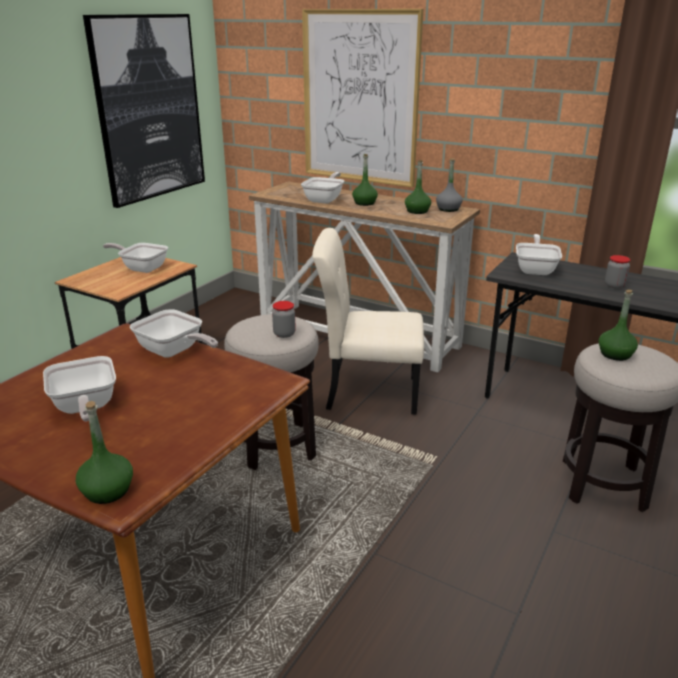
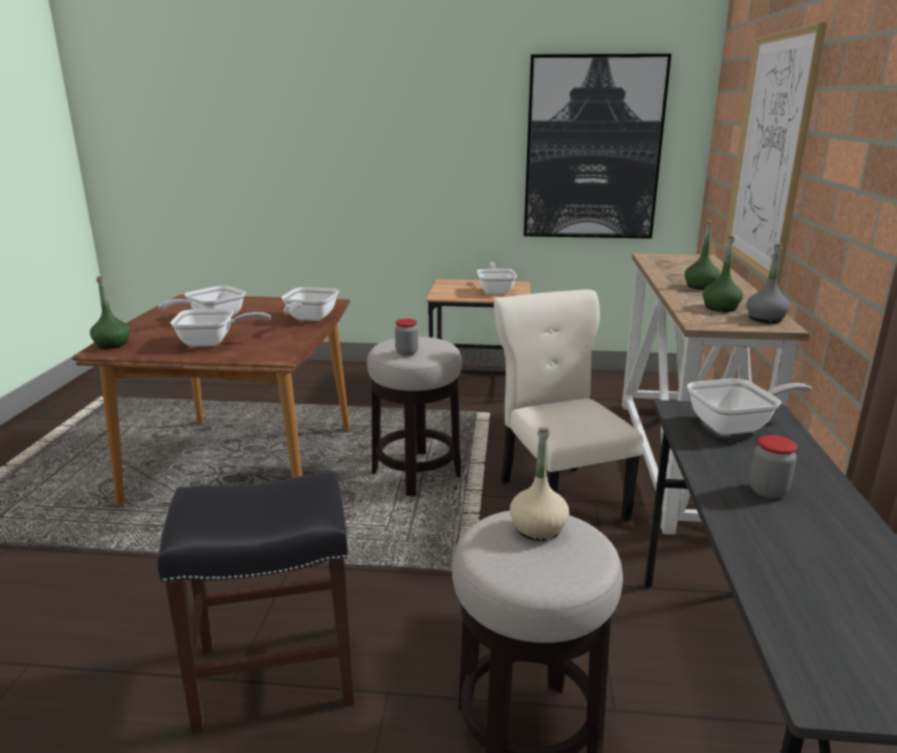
camera: 65 degrees right, 5 degrees down
(325, 199) = (677, 273): frying pan -> frying pan (213, 342)
(519, 589) = (272, 675): none -> black stool
(615, 354) = (538, 528): green bottle -> beige bottle

